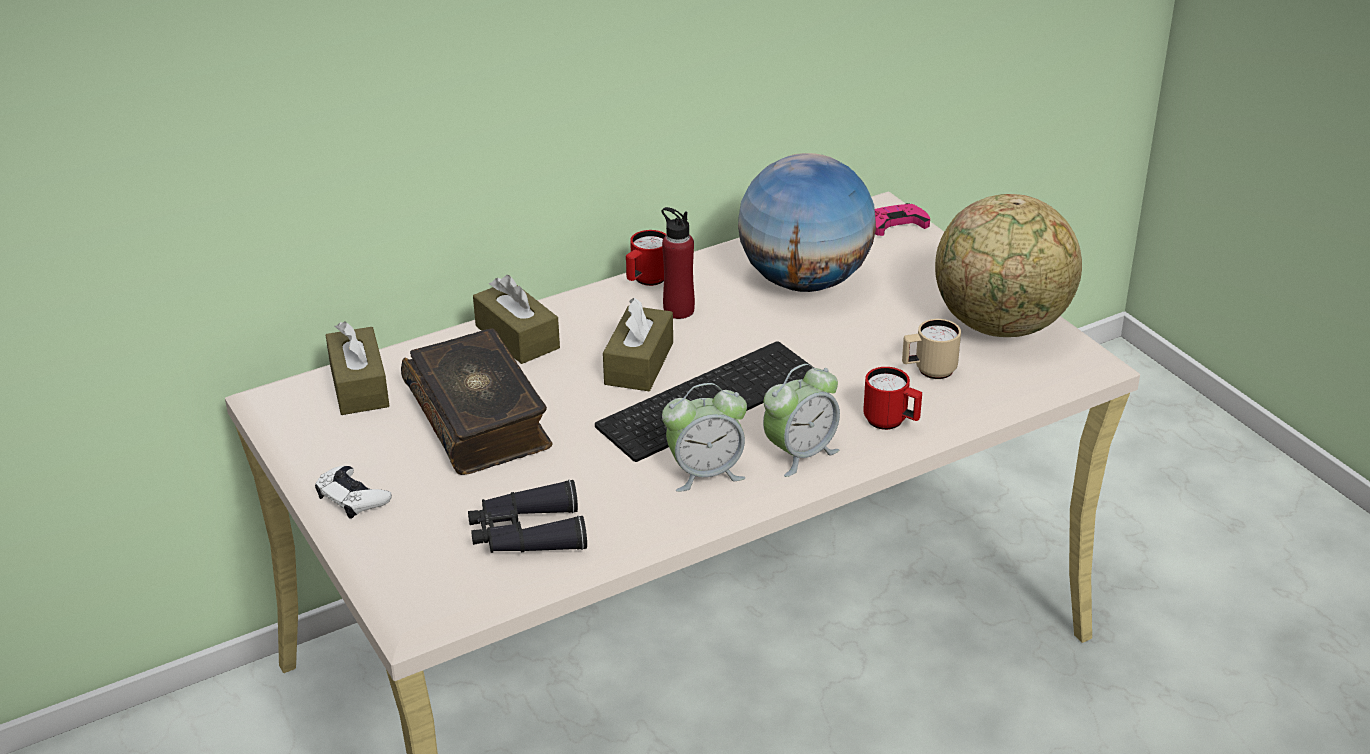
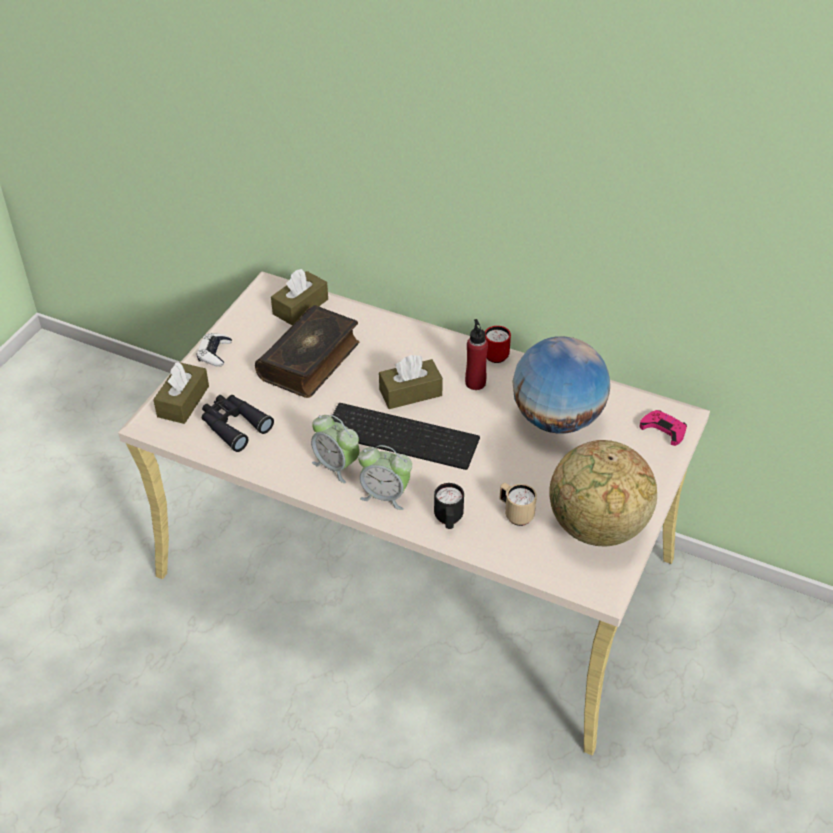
camera: 55 degrees right, 10 degrees up
(517, 337) = (391, 336): brown tissue box -> brown tissue box (183, 401)
(891, 422) = (448, 520): red mug -> black mug

